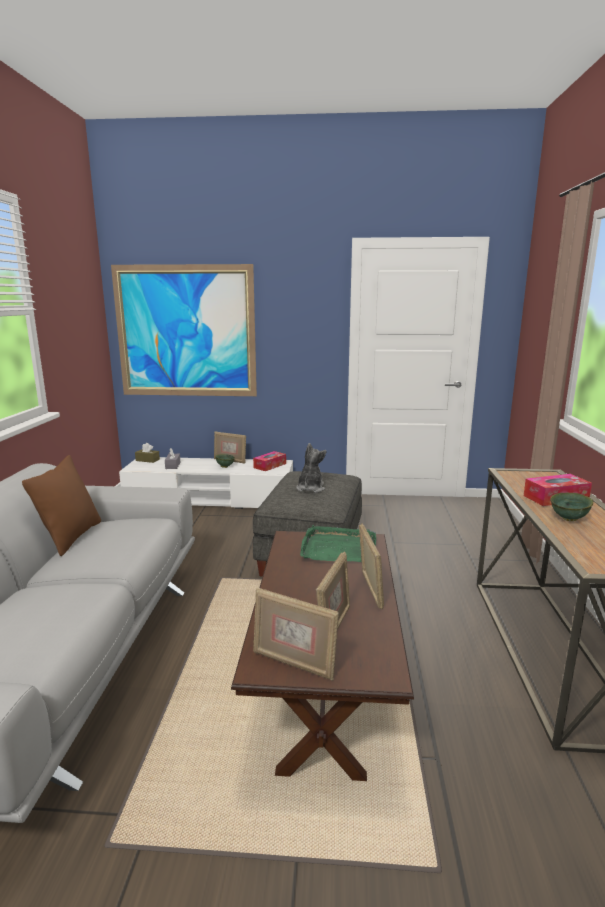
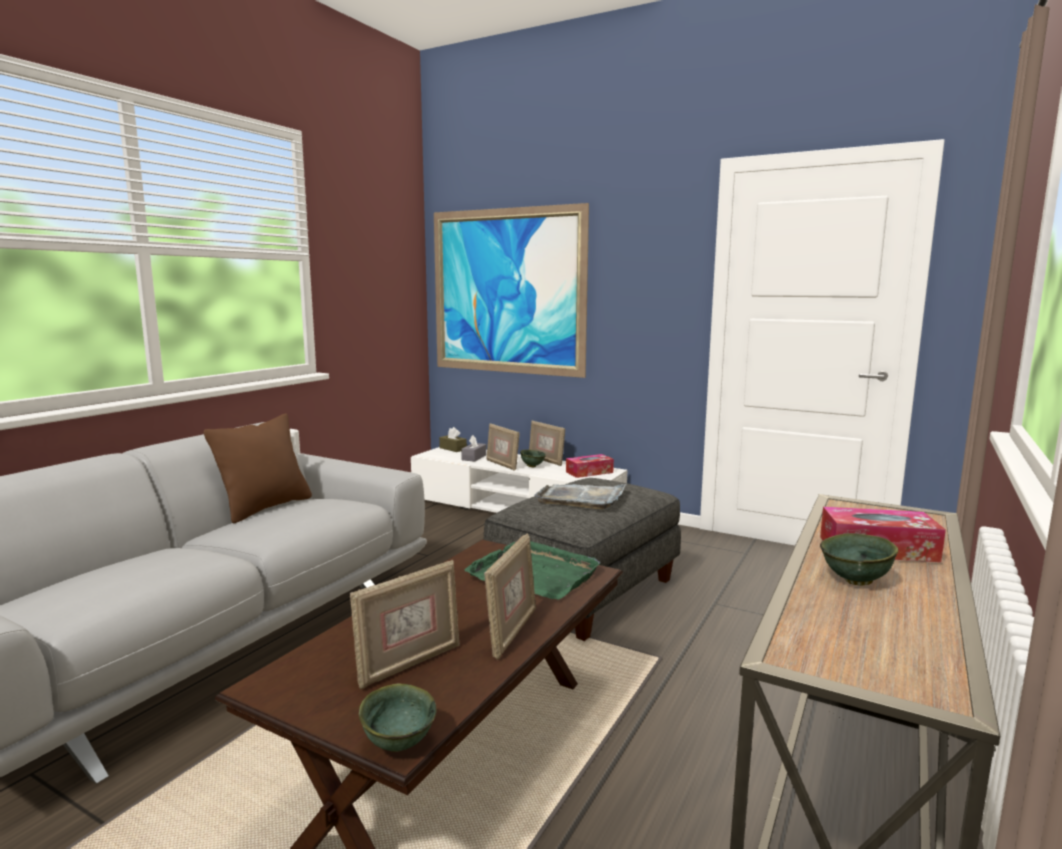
camera: 25 degrees right, 5 degrees down
(294, 663) = (309, 691): picture frame -> picture frame (502, 465)
(310, 488) = (581, 498): plush toy -> grey tray
(387, 676) = (399, 743): none -> green bowl

